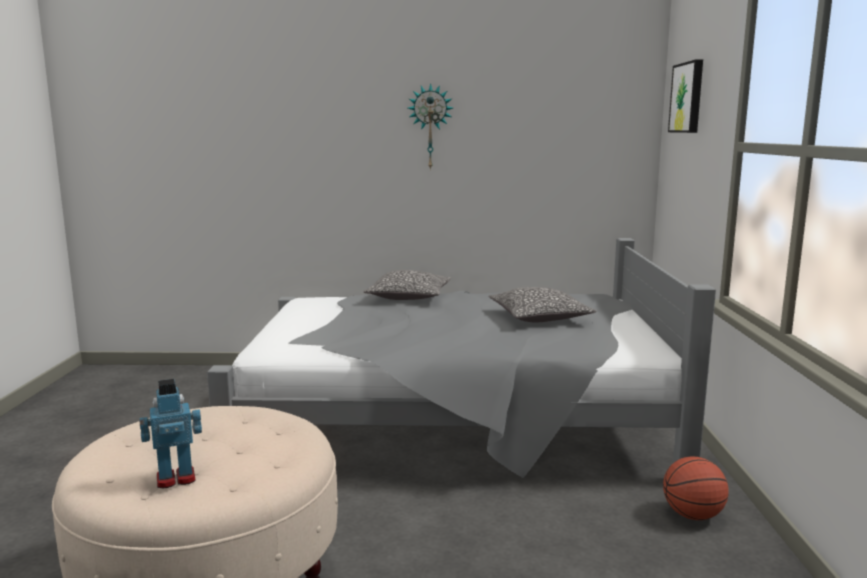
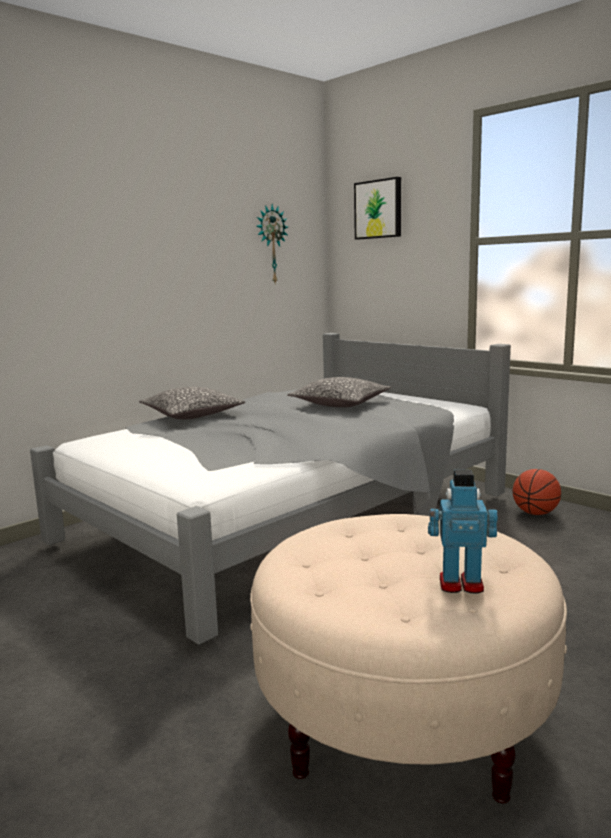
camera: 45 degrees left, 0 degrees up
(176, 478) = (460, 584): toy robot -> toy robot turned 75 degrees clockwise
(430, 127) = (157, 235): wall clock -> wall clock (271, 244)

